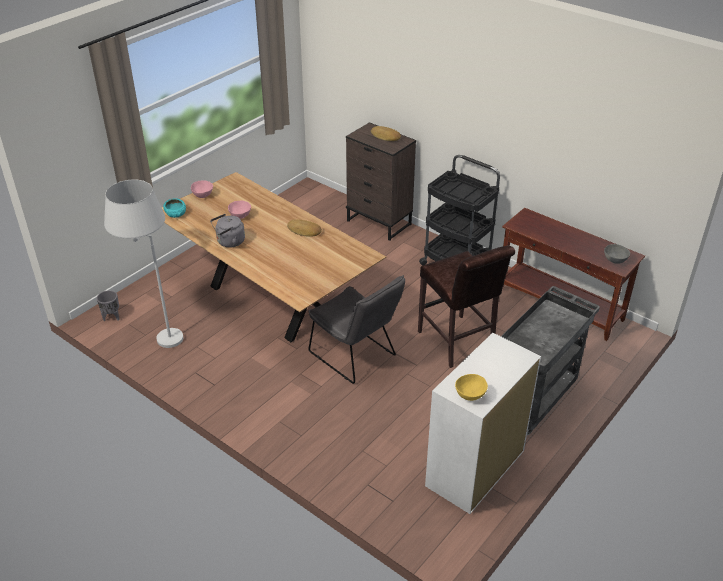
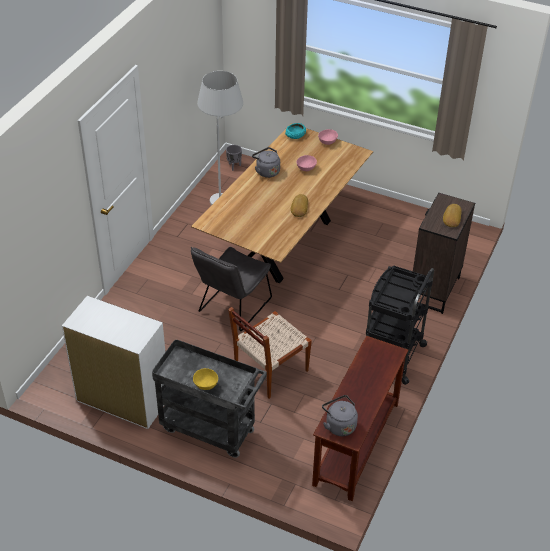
camera: 75 degrees right, 5 degrees up
(457, 344) = (269, 371): brown stool -> chair
(471, 395) = (85, 316): yellow bowl -> yellow bowl (206, 385)
(614, 260) = (339, 425): grey bowl -> grey kettle

